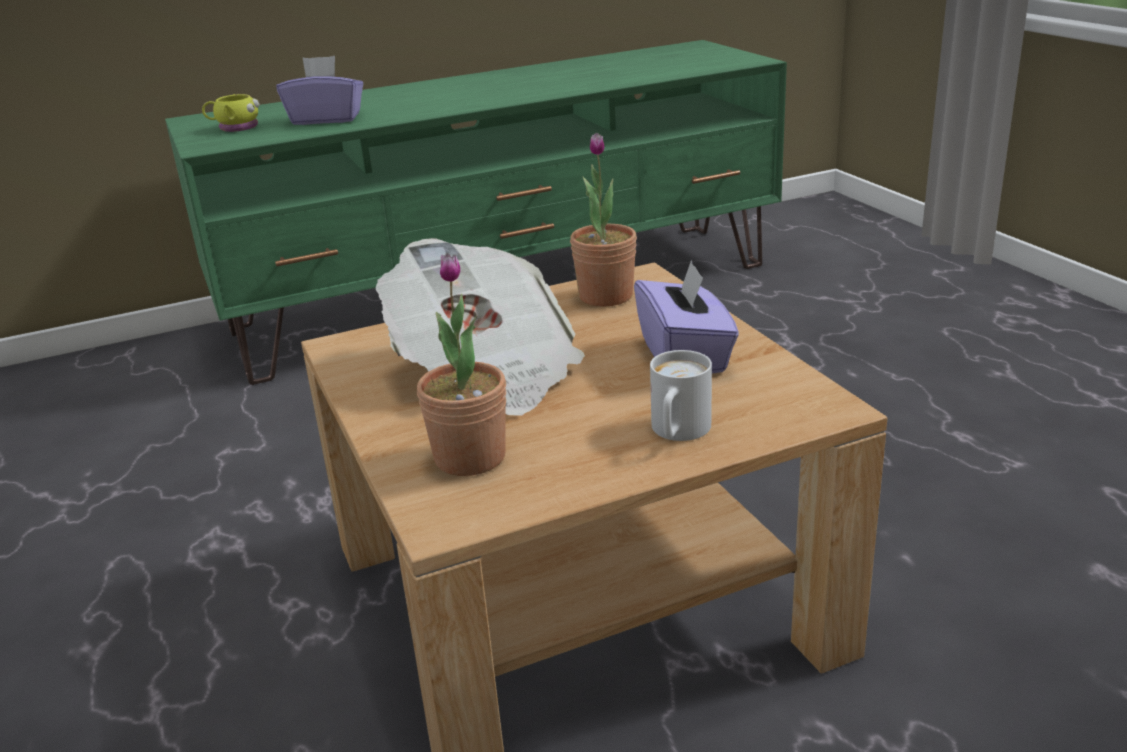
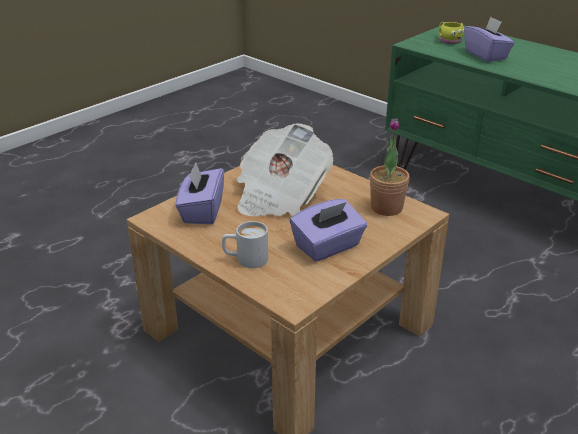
camera: 65 degrees right, 5 degrees up
(470, 457) = (202, 211): potted plant -> purple tissue box

